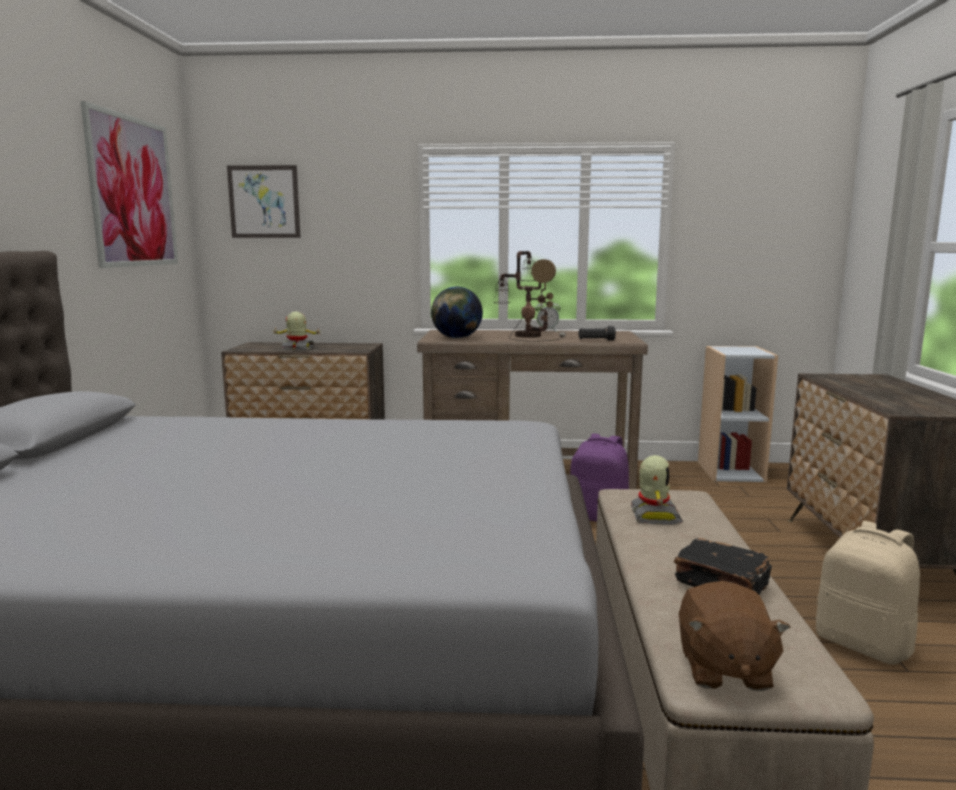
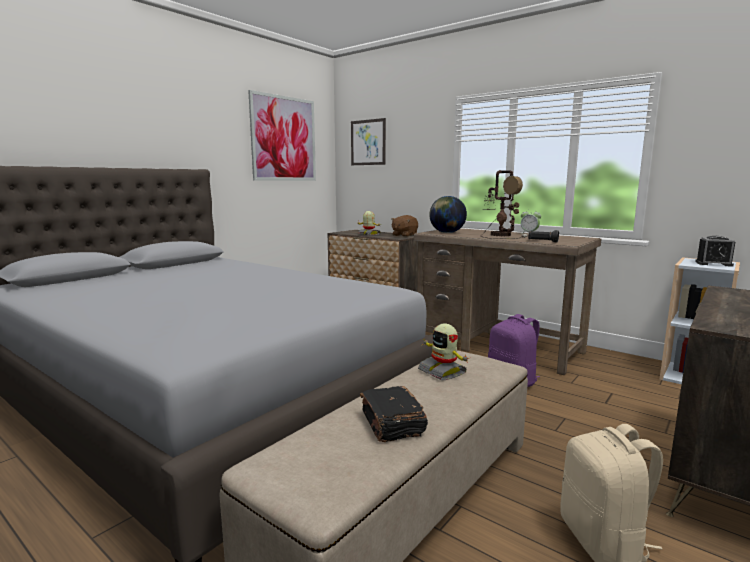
camera: 35 degrees right, 0 degrees up
(654, 516) = (443, 371): toy robot -> toy robot turned 105 degrees clockwise
(723, 669) = (282, 467): brown plush toy -> brown plush toy (404, 235)
(745, 350) = (713, 264): none -> alarm clock

